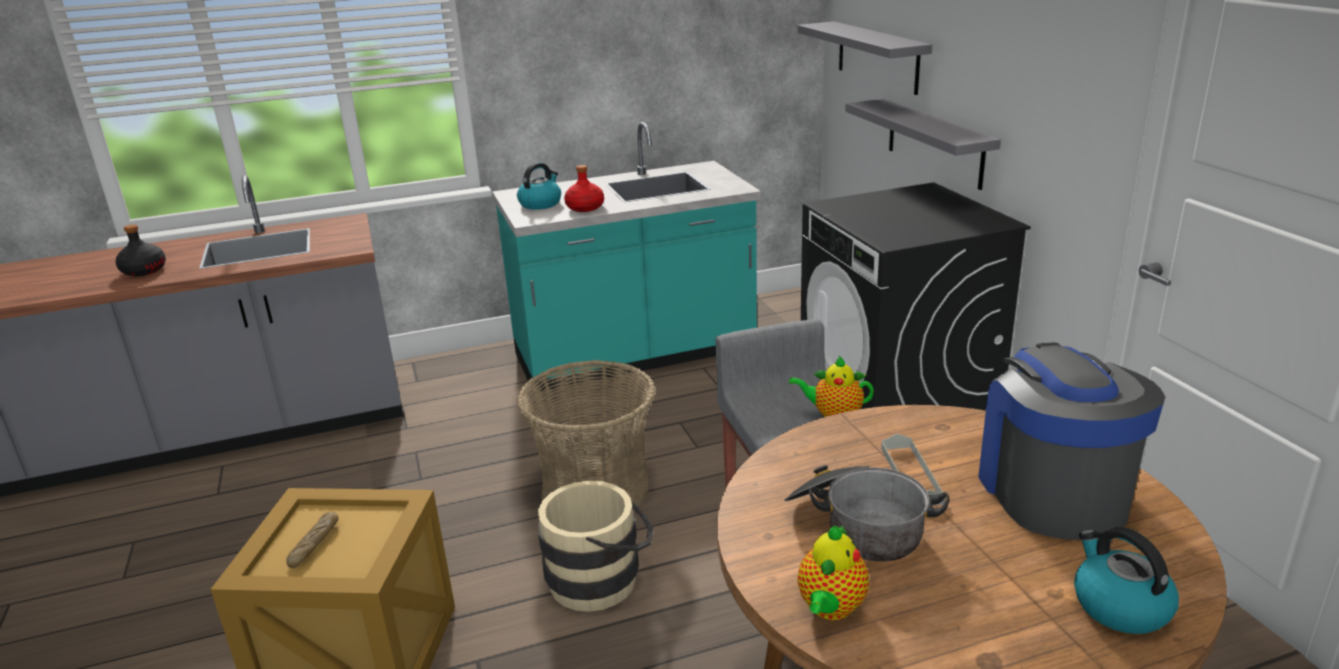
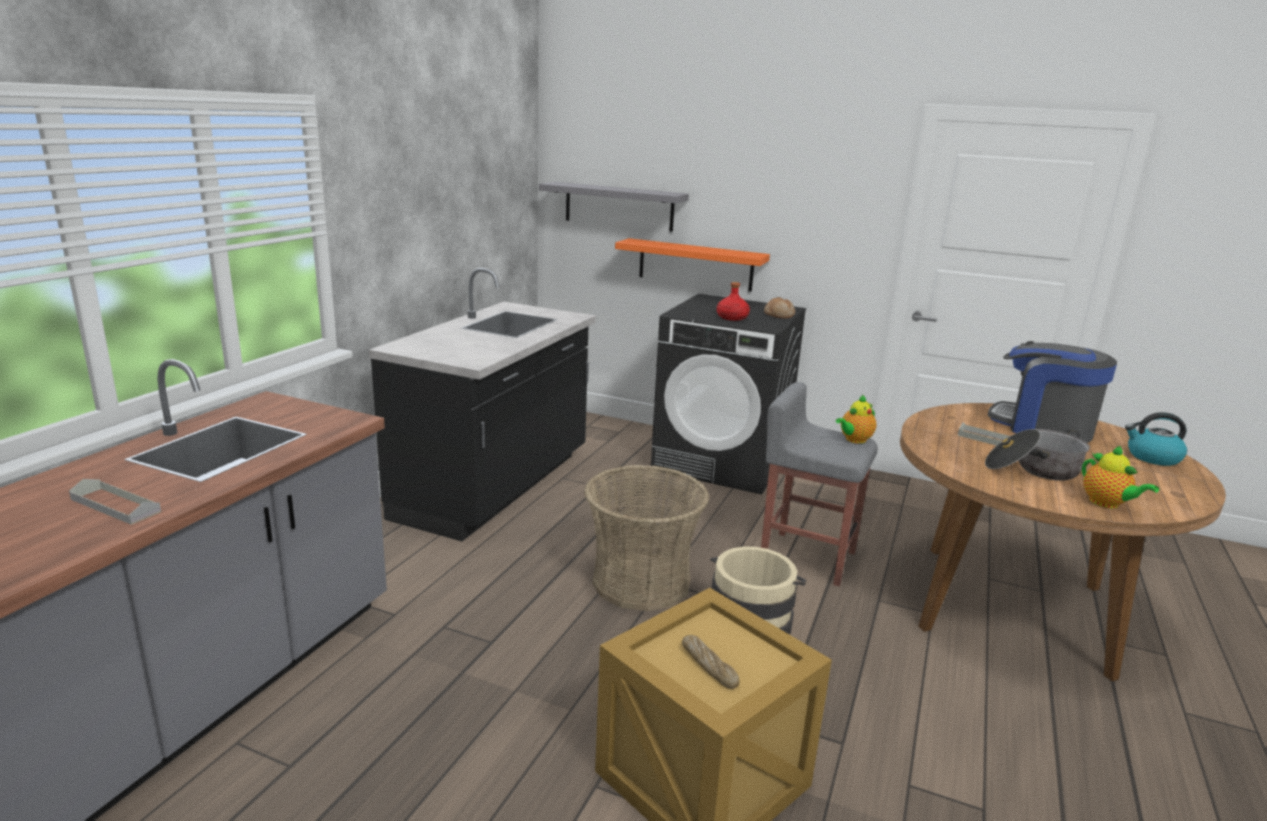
camera: 50 degrees left, 5 degrees down
(143, 270) = (115, 505): black bottle -> grey tray
(540, 204) = (448, 350): kettle -> none
(585, 207) = (497, 346): red bottle -> red bottle (732, 317)
(635, 356) = (495, 487): turquoise counter -> black counter
(934, 143) = (695, 265): grey shelf -> orange shelf
(955, 229) = (779, 315): none -> bread

